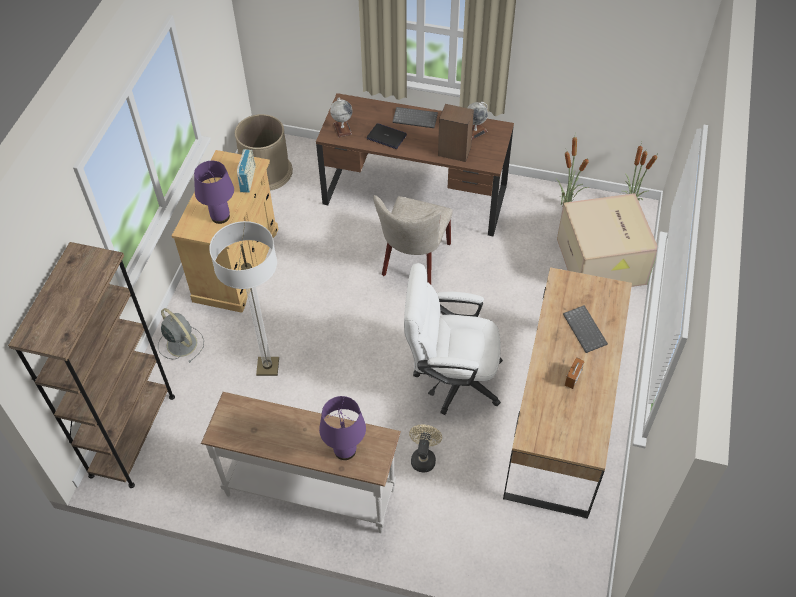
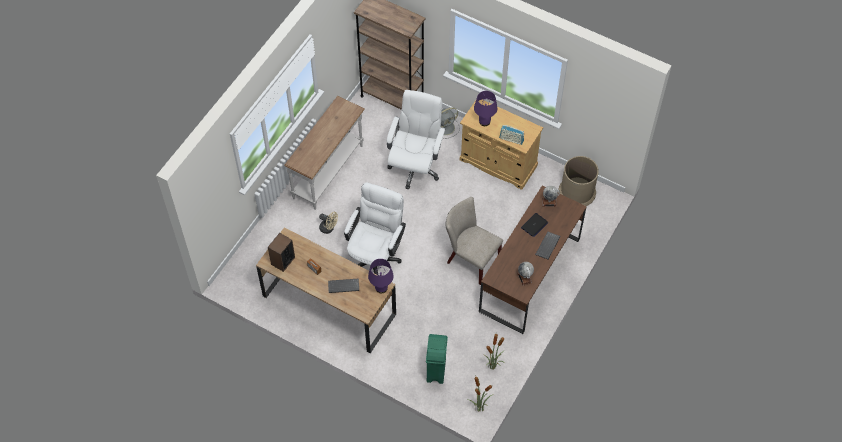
camera: 105 degrees right, 5 degrees up
(268, 367) = (415, 166): floor lamp -> white office chair
(345, 450) = (309, 152): purple table lamp -> purple table lamp (381, 288)
(454, 151) = (509, 260): speaker -> speaker (282, 261)
(602, 262) = (436, 371): cardboard box -> green trash can

